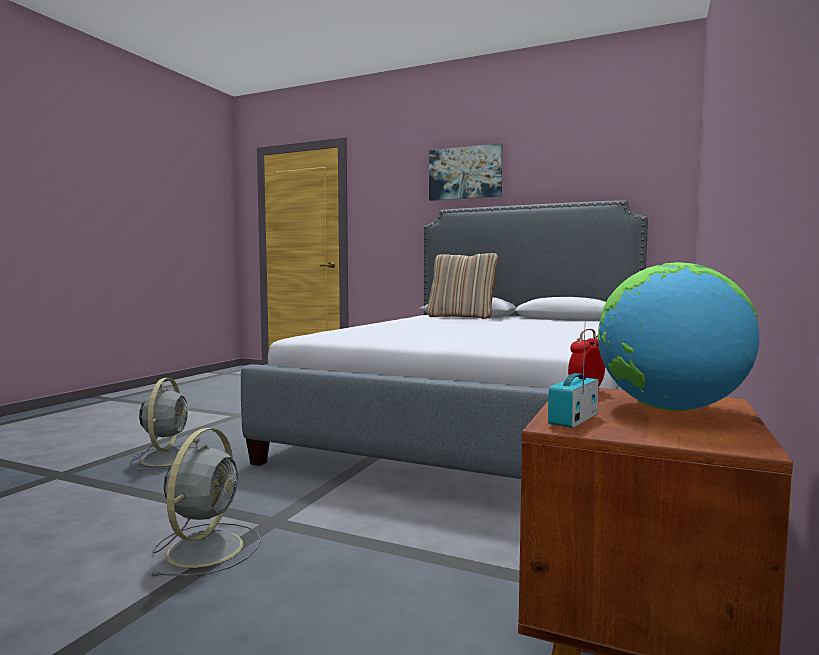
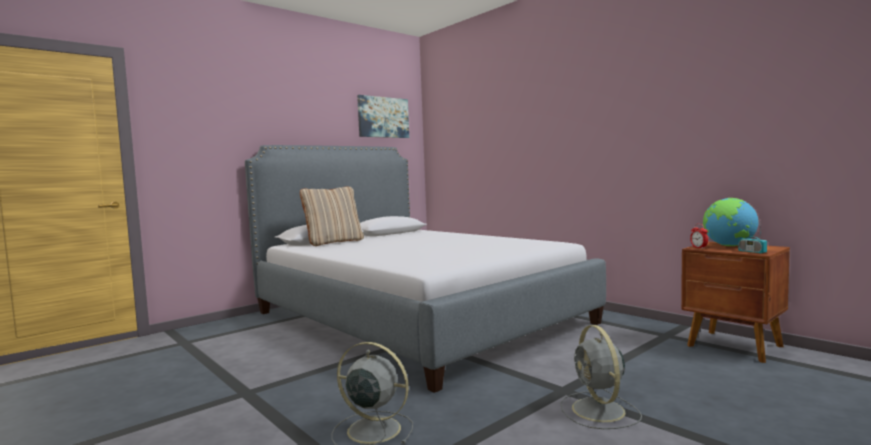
camera: 65 degrees left, 0 degrees up
(207, 547) = (599, 411): grey fan -> grey fan turned 135 degrees counterclockwise
(465, 173) = (275, 112): picture -> picture (383, 117)

